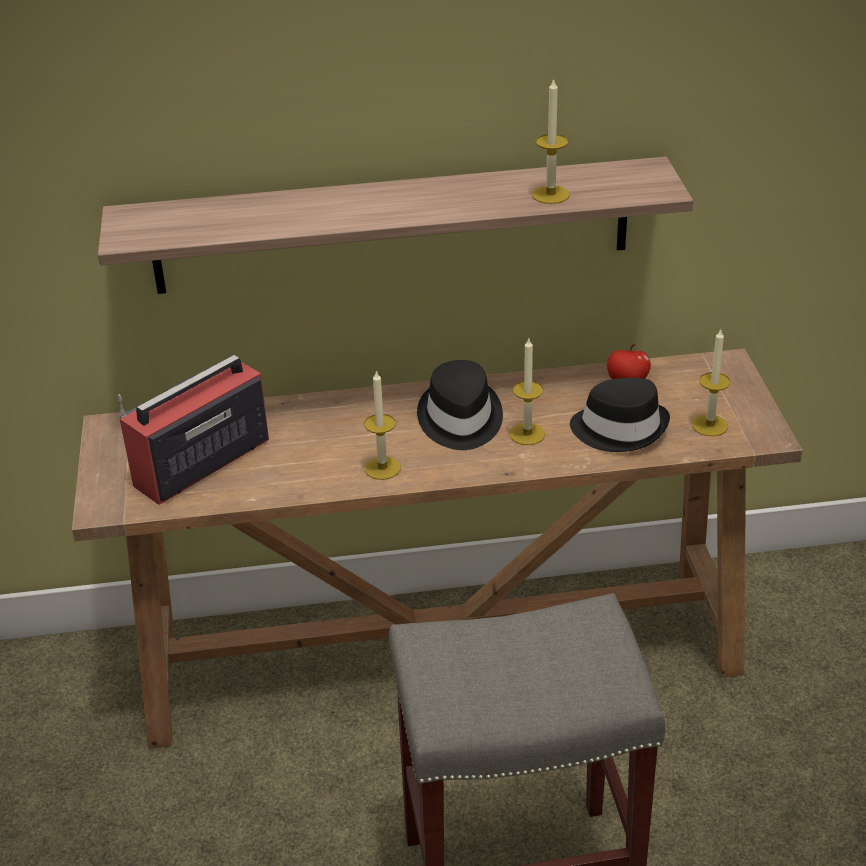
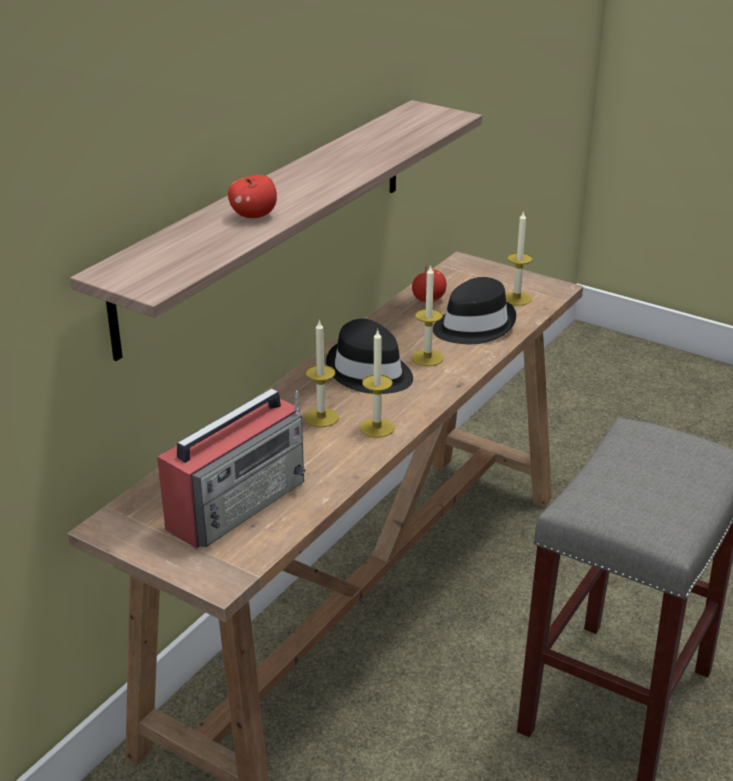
camera: 50 degrees left, 5 degrees down
(199, 463) = (238, 503): radio -> radio turned 135 degrees counterclockwise
(299, 214) = (254, 216): none -> apple
(550, 194) = (396, 141): candle -> candle (321, 417)

